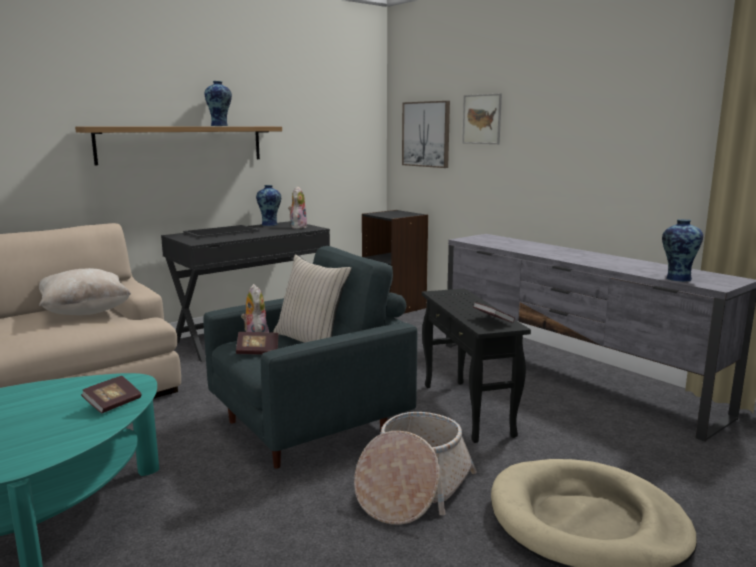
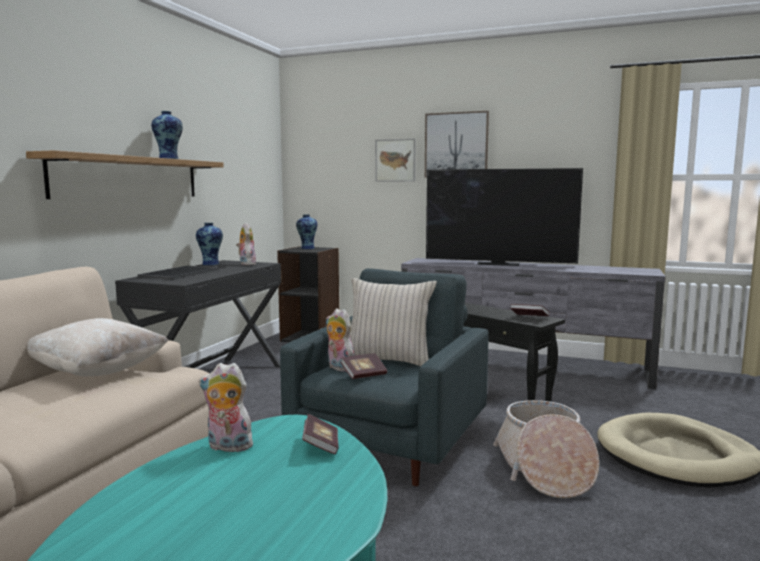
camera: 30 degrees left, 5 degrees down
(60, 389) = (227, 447): none -> plush toy
(426, 134) = (332, 174): picture -> picture (456, 145)
(556, 250) = (499, 263): none -> television
(677, 278) = (619, 272): vase -> vase (307, 248)

